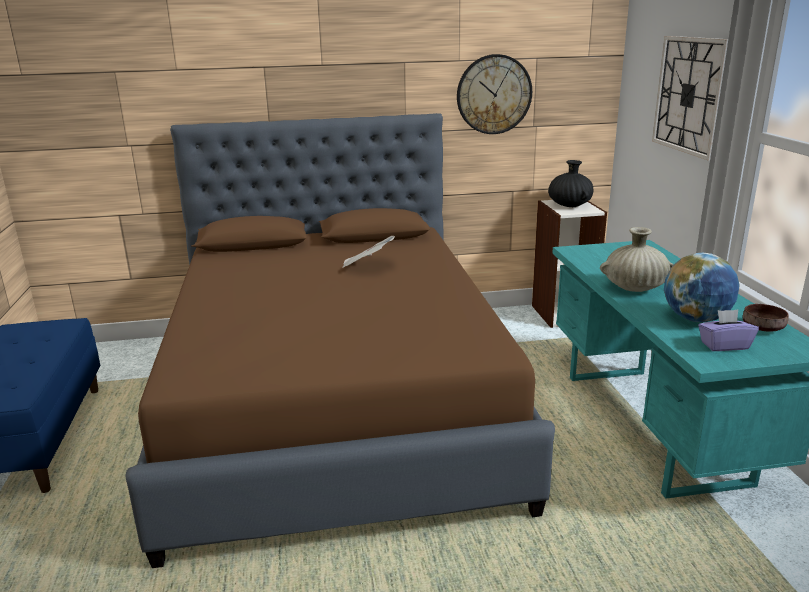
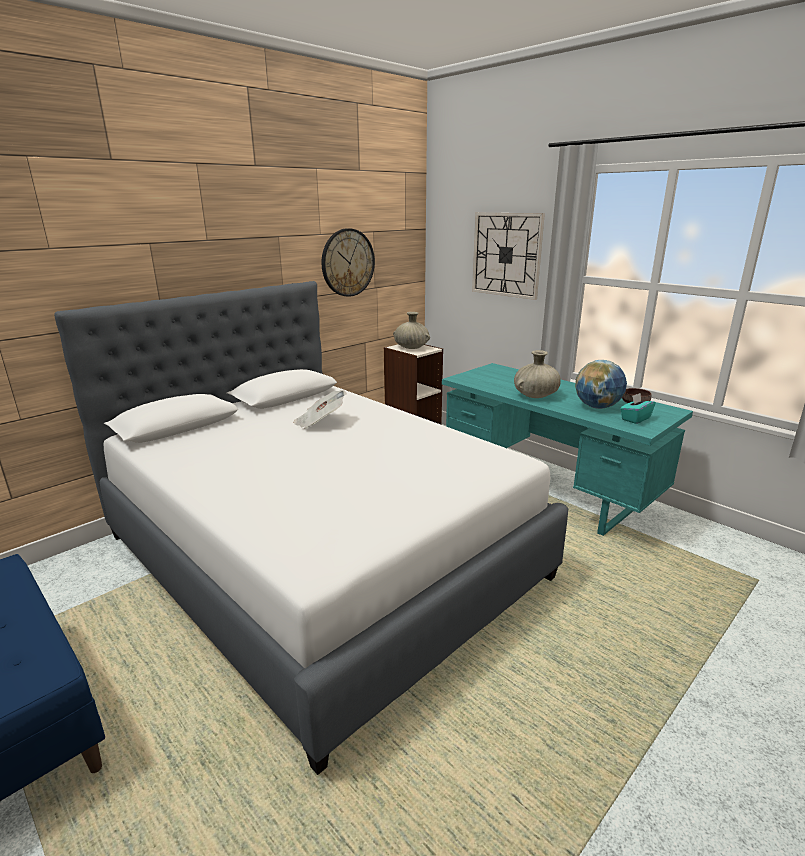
camera: 35 degrees left, 0 degrees up
(336, 405) = (321, 555): brown bed -> white bed
(569, 205) = (411, 347): black vase -> beige vase
(724, 345) = (635, 419): purple tissue box -> turquoise tissue box

